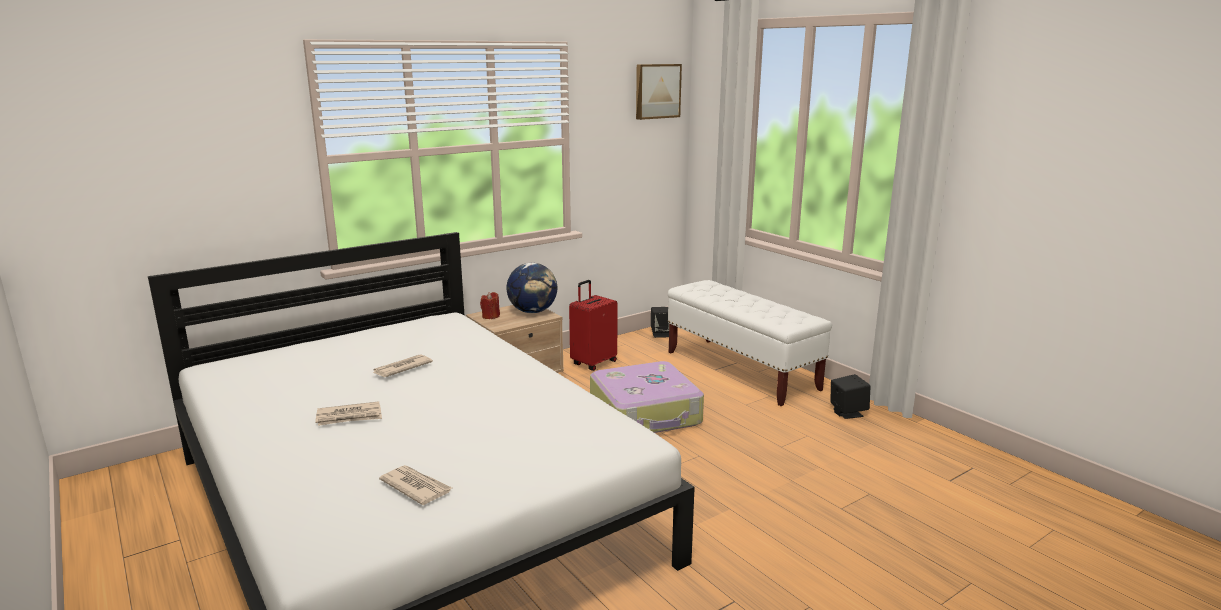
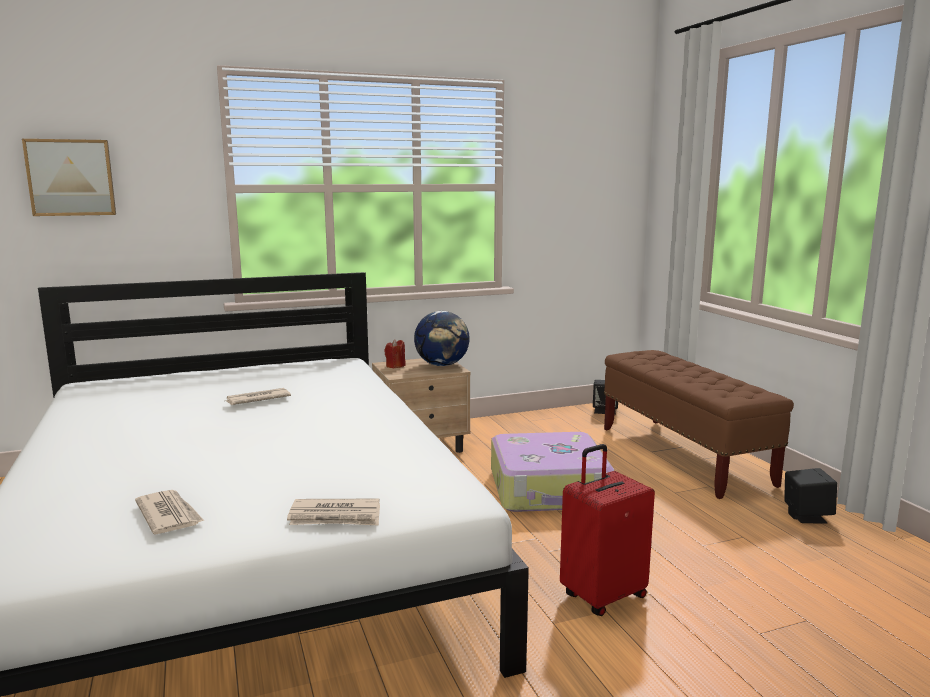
camera: 15 degrees right, 5 degrees down
(349, 417) = (167, 438): newspaper -> newspaper (335, 516)
(593, 363) = (514, 432): red suitcase -> red suitcase (602, 595)
(656, 91) = (609, 139): picture -> picture (71, 177)
(741, 371) = (683, 456): white bench -> brown bench

